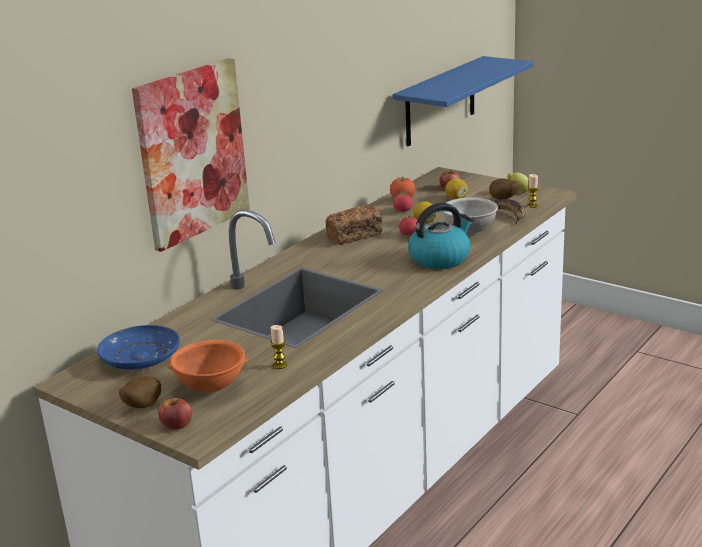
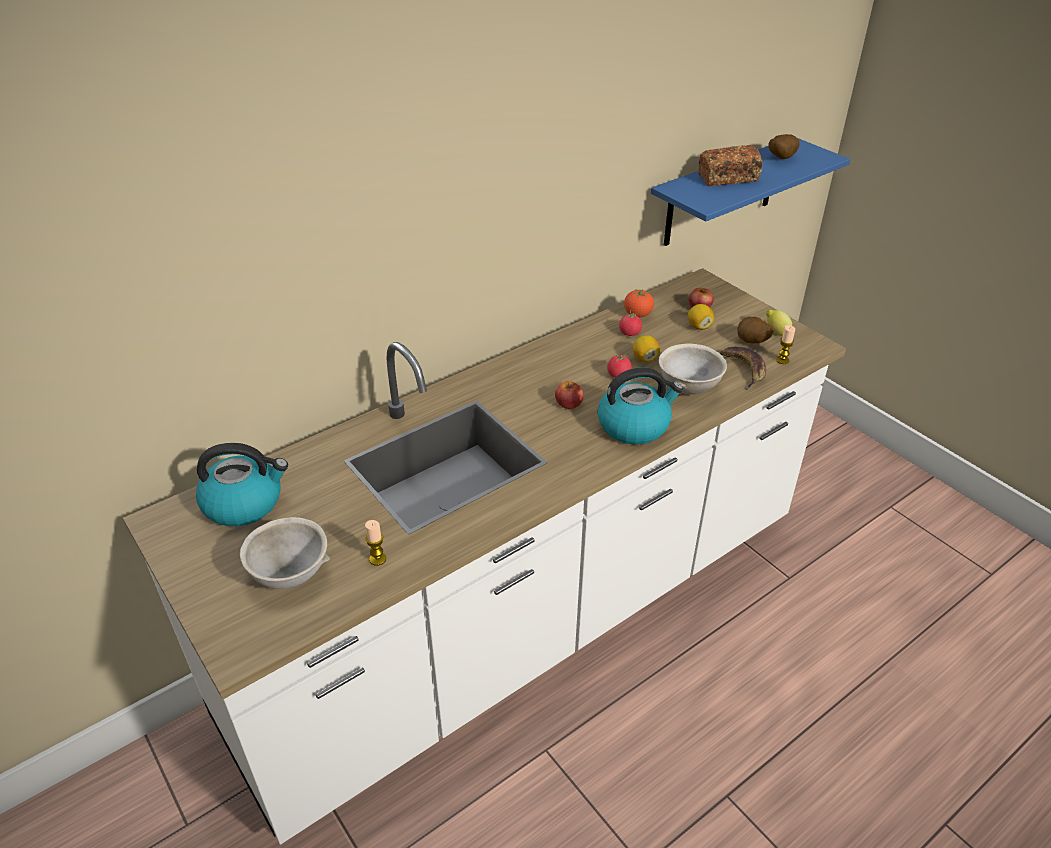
camera: 15 degrees right, 15 degrees up
(140, 357) = (244, 503): blue plate -> kettle
(141, 407) = (207, 584): potato -> potato (780, 158)
(176, 423) = (227, 624): apple -> apple (568, 403)
(192, 153) = (348, 268): picture -> none
(210, 387) = (290, 573): orange bowl -> grey bowl
(354, 236) = (557, 362): bread -> bread (728, 178)

